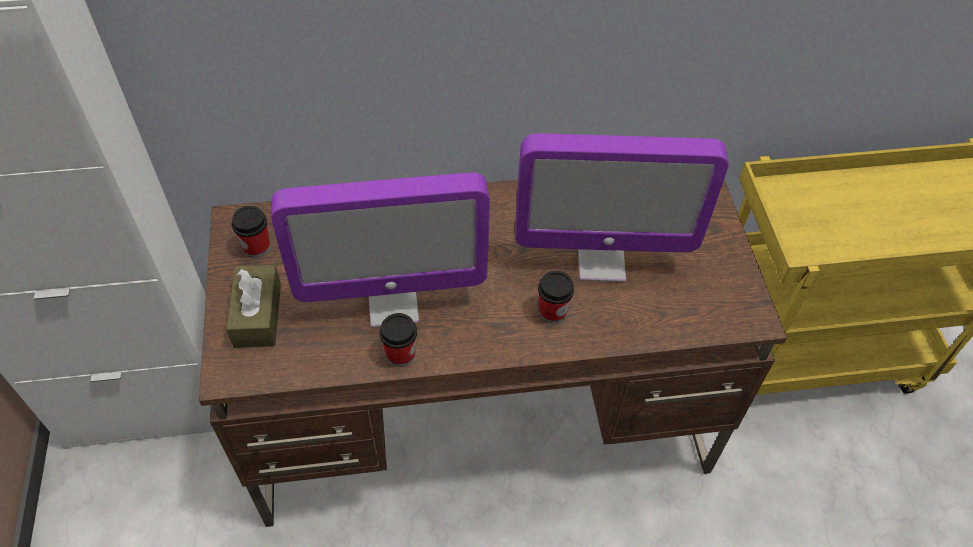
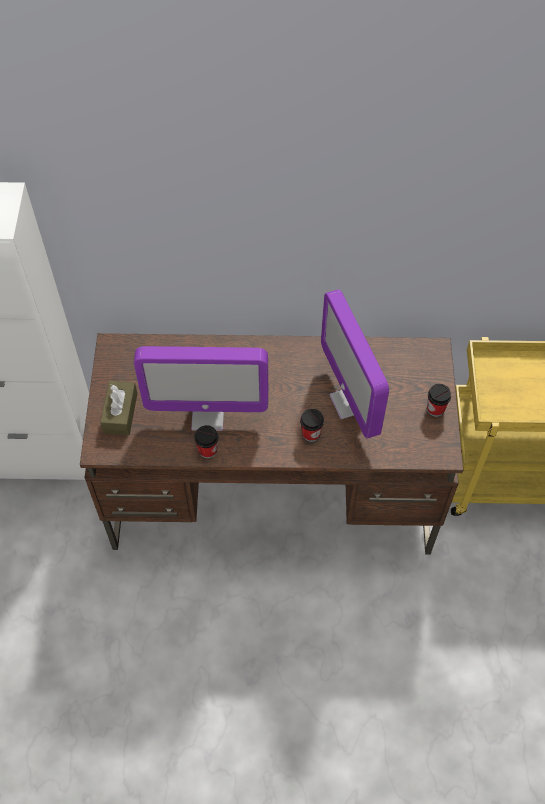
camera: 10 degrees right, 5 degrees up
(257, 247) = (124, 366): cup -> cup (435, 409)
(601, 261) = (351, 402): monitor -> monitor turned 60 degrees clockwise

